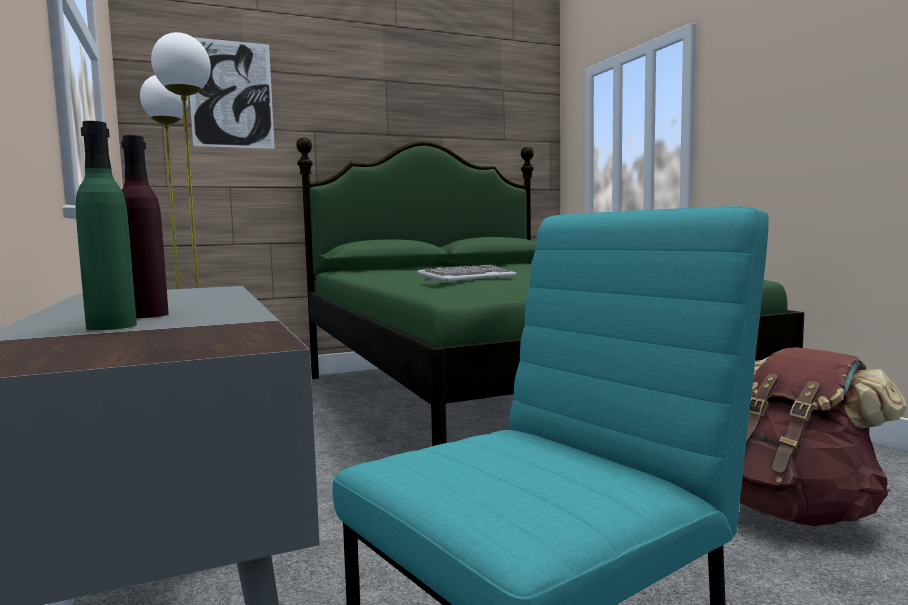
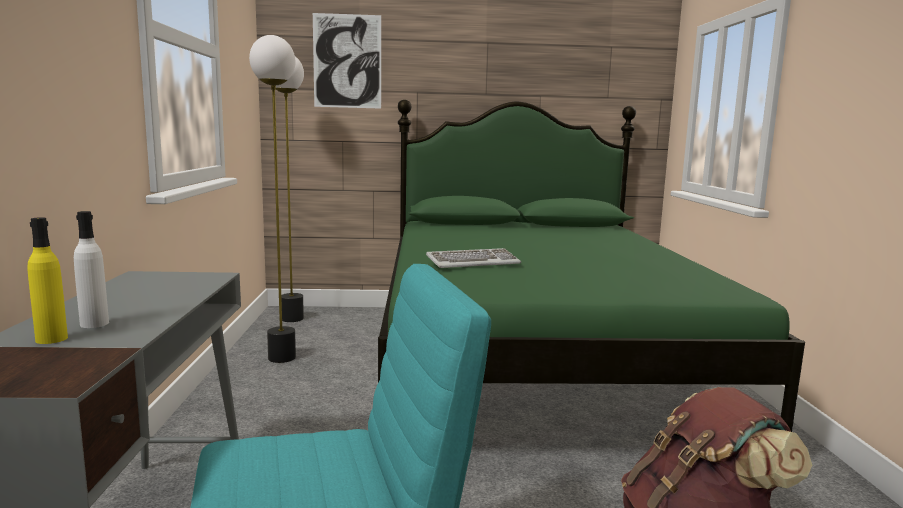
camera: 20 degrees right, 5 degrees up
(111, 326) = (51, 339): green bottle -> yellow bottle
(147, 315) = (94, 324): purple bottle -> white bottle

